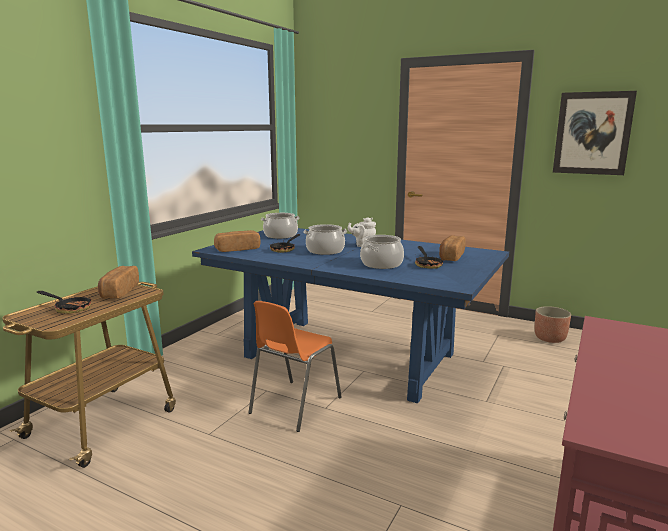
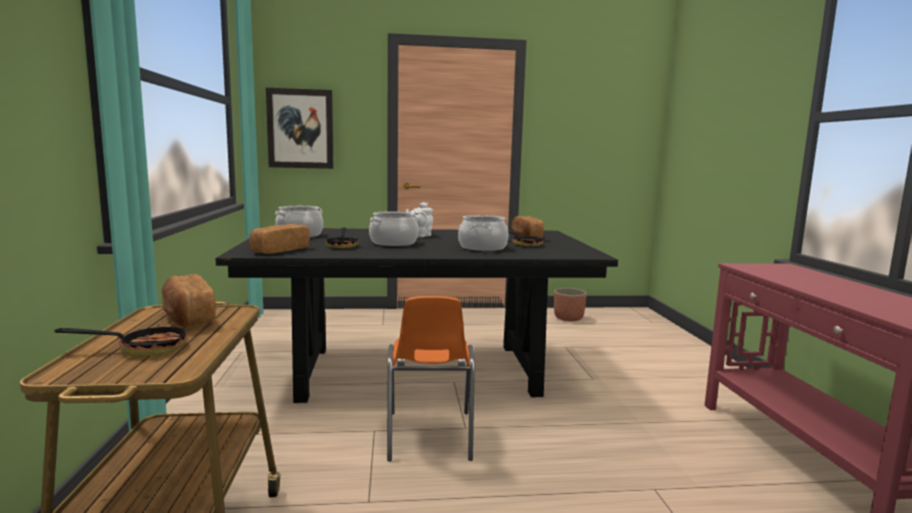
camera: 35 degrees left, 5 degrees down
(350, 355) = (420, 371): blue dining table -> black dining table
(592, 133) = (580, 122): picture -> picture (300, 129)

